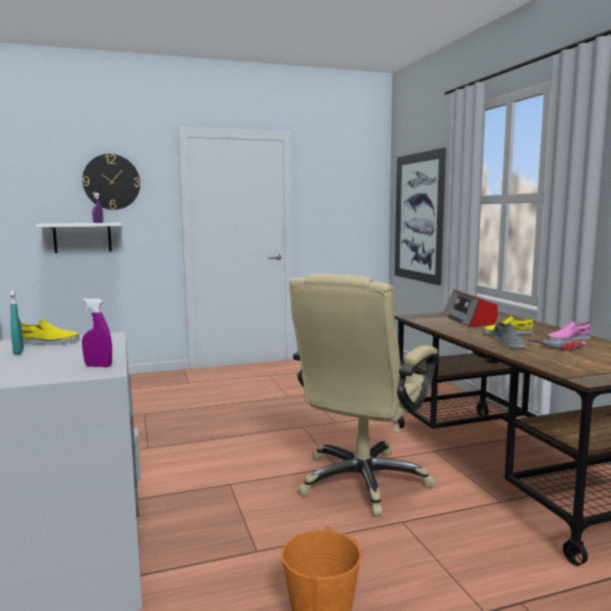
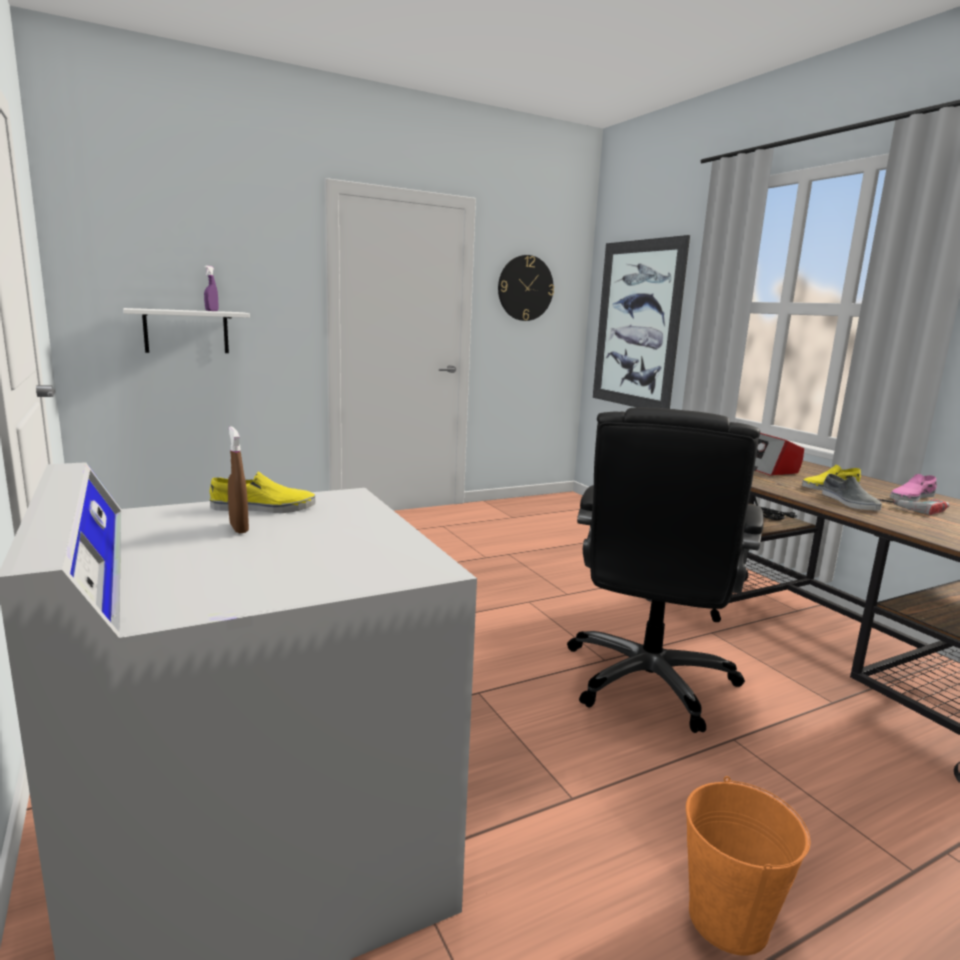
camera: 10 degrees left, 5 degrees up
(18, 352) = (239, 528): turquoise spray bottle -> brown spray bottle
(98, 366) = (406, 557): purple spray bottle -> none
(111, 182) = (230, 251): wall clock -> wall clock (525, 288)
(362, 480) = (649, 679): beige office chair -> black office chair

